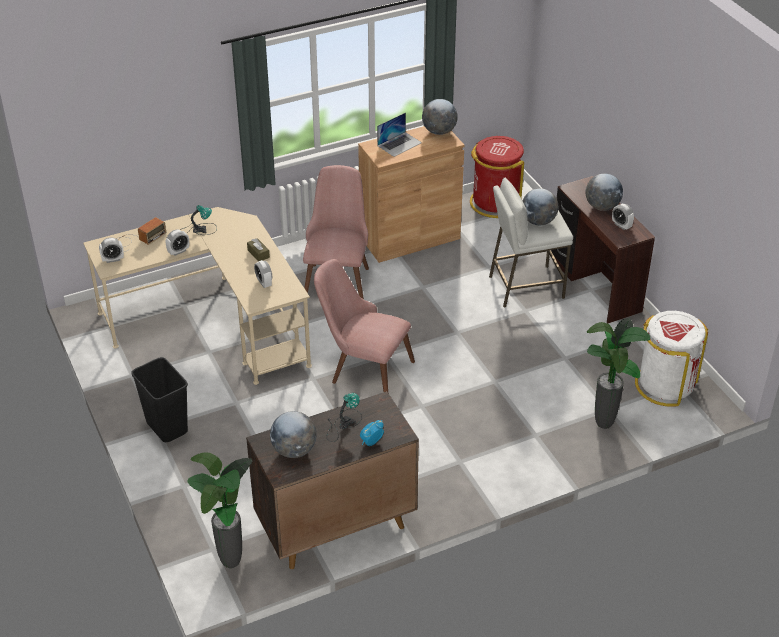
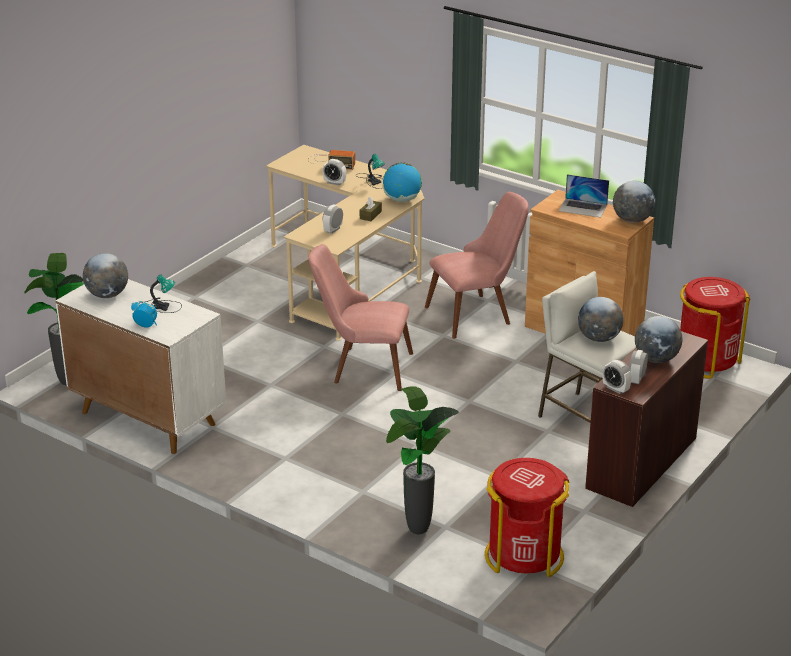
camera: 60 degrees right, 10 degrees down
(113, 259) = (294, 162): alarm clock -> alarm clock (615, 389)
(168, 427) = (199, 301): black trash can -> none
(248, 228) = (402, 200): none -> globe
(335, 527) = (147, 418): brown cabinet -> white cabinet
(363, 369) = (362, 367): pink chair -> pink chair turned 75 degrees counterclockwise
(665, 384) = (524, 555): white trash can -> red trash can

